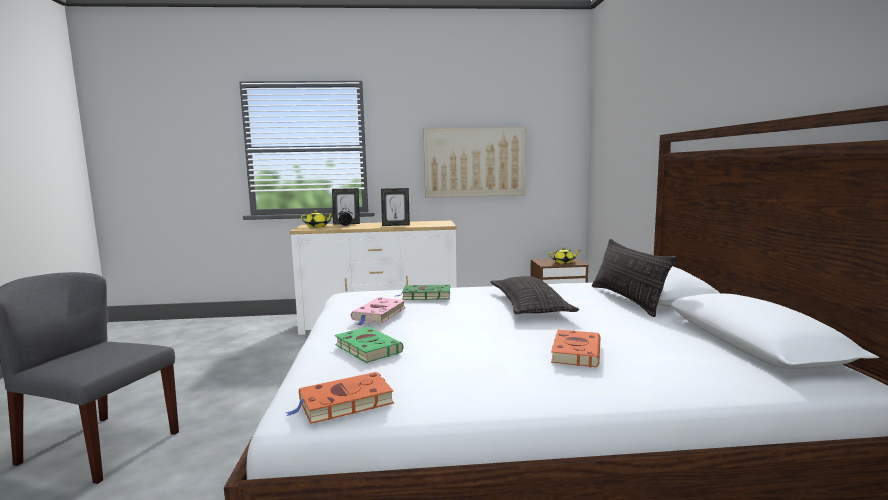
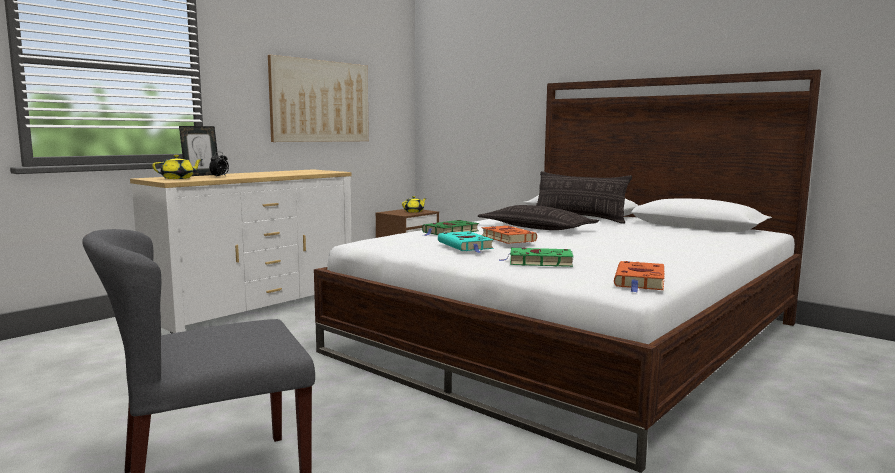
camera: 45 degrees left, 0 degrees up
(379, 314) = (466, 246): pink book -> turquoise book
(396, 225) = (279, 174): picture frame -> none
(576, 352) = (651, 241): orange book -> orange book (507, 238)

